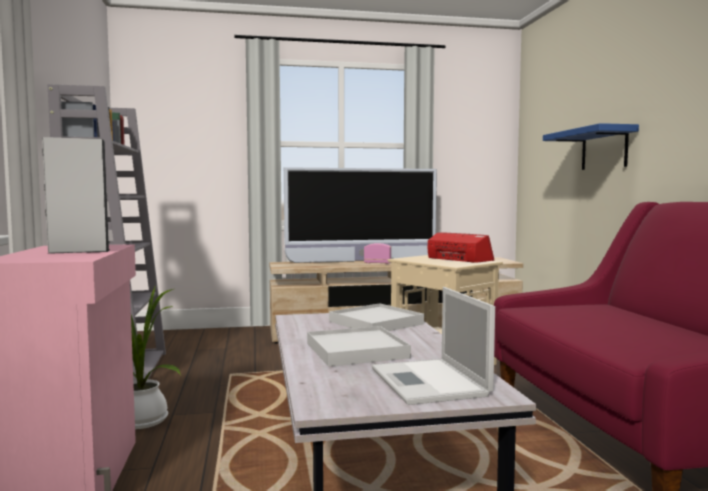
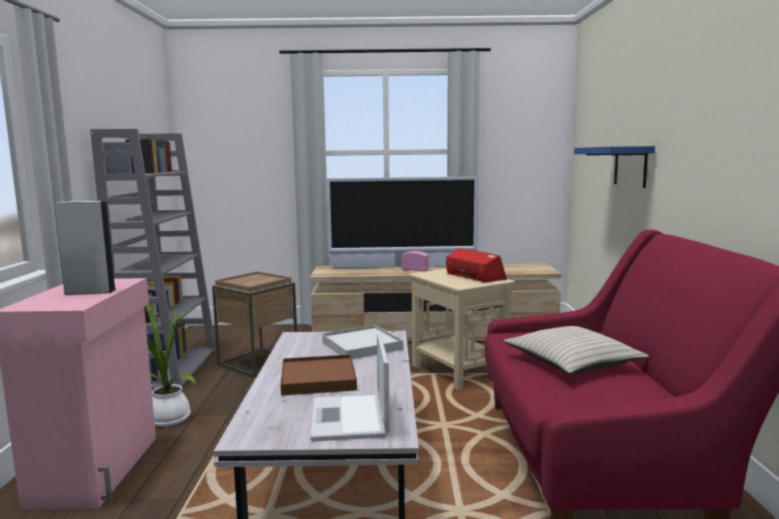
camera: 10 degrees right, 5 degrees up
(220, 362) = (258, 362): none -> brown side table
(356, 351) = (318, 379): white tray -> brown tray
(614, 325) = (572, 362): none -> beige pillow

